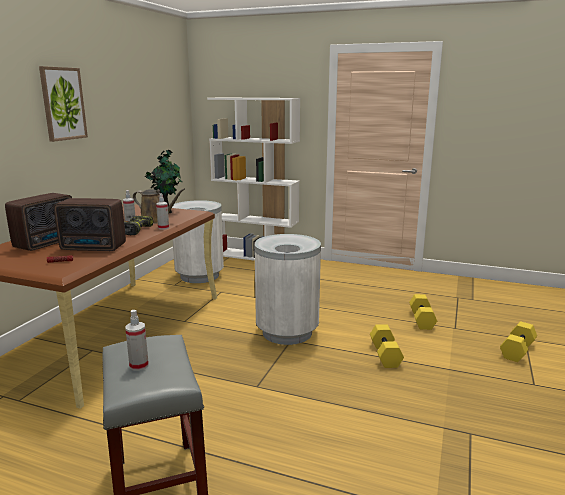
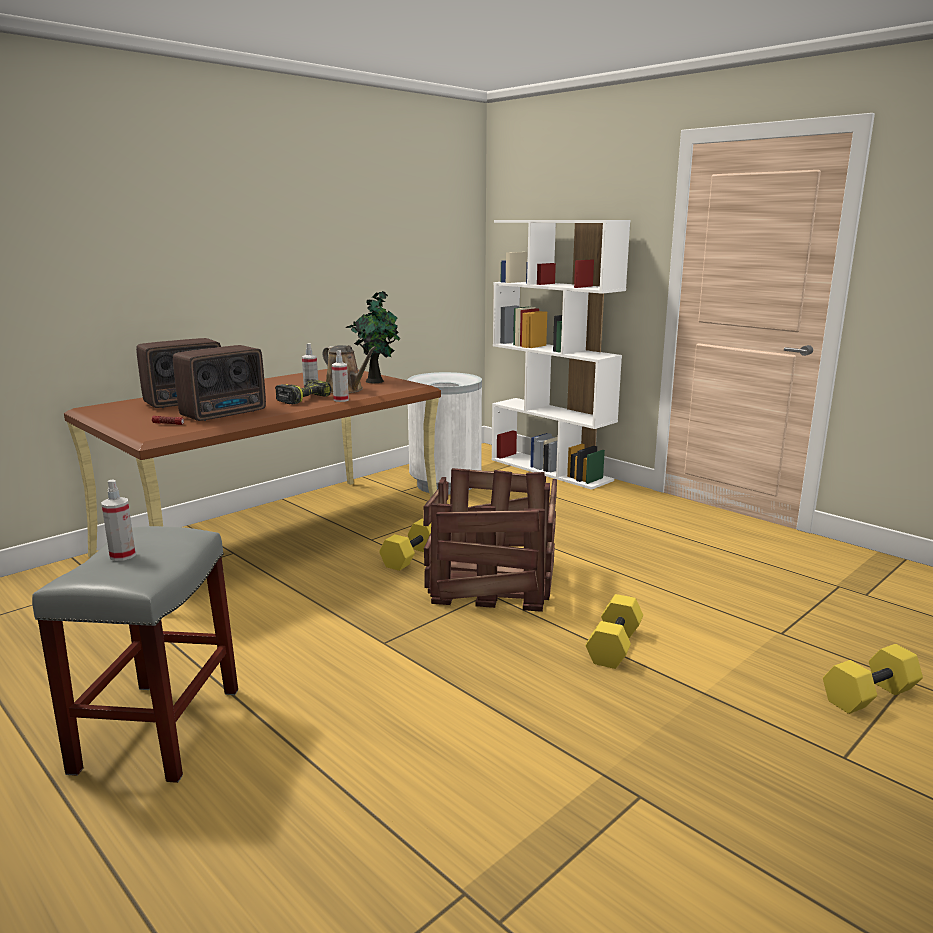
camera: 25 degrees right, 0 degrees up
(63, 104) = (255, 224): picture -> none
(94, 248) = (226, 414): radio -> radio turned 75 degrees counterclockwise
(287, 332) = (494, 581): white trash can -> crate
(421, 319) = (730, 607): yellow dumbbell -> yellow dumbbell (410, 556)

